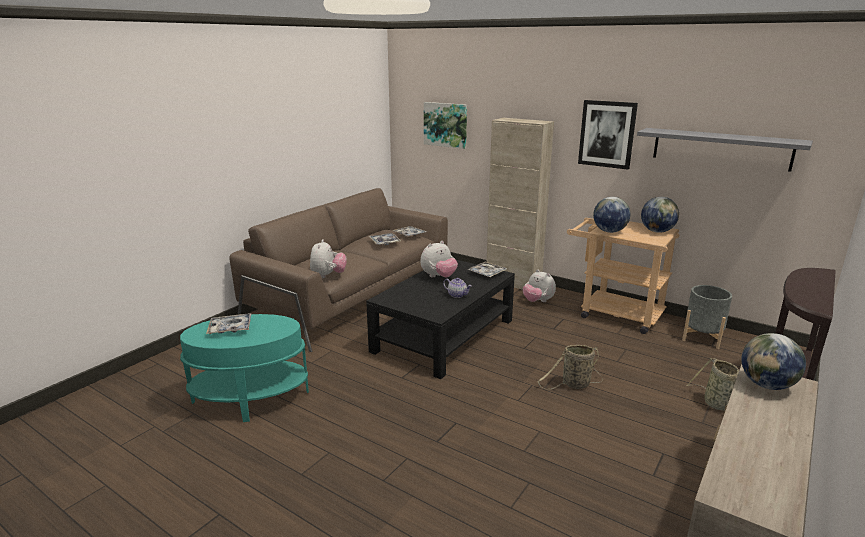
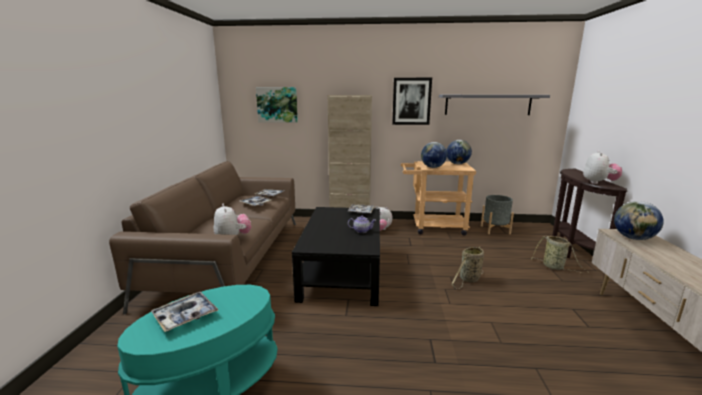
camera: 30 degrees left, 5 degrees down
(438, 277) = (329, 221): plush toy -> plush toy (598, 183)

